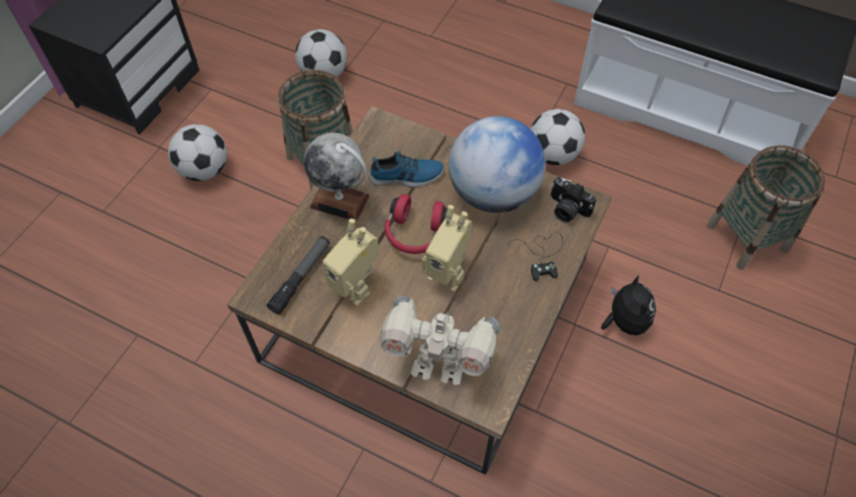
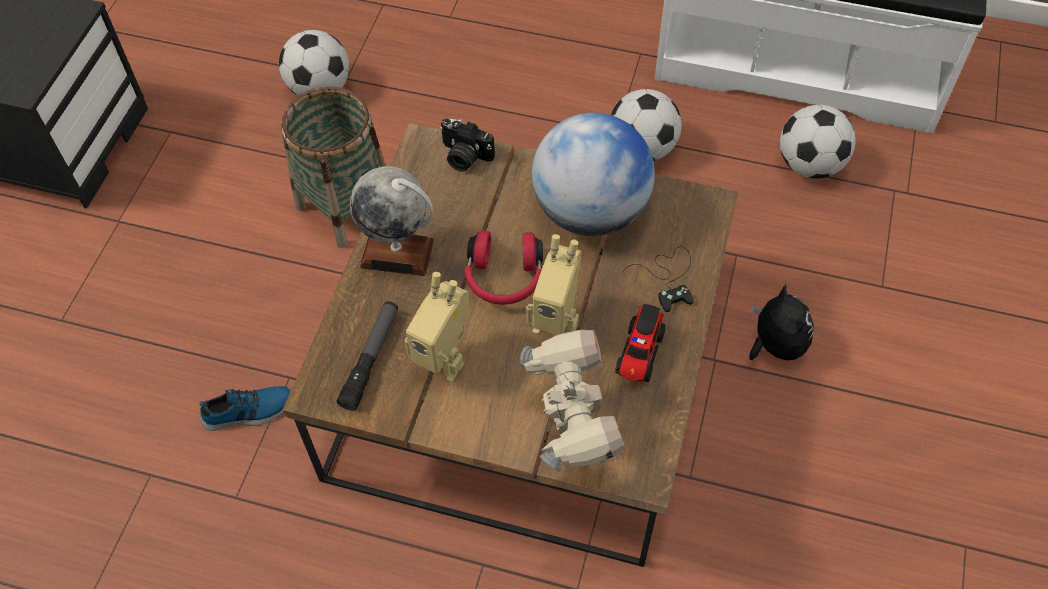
camera: 10 degrees left, 0 degrees up
(204, 170) = (188, 242): football -> football (809, 165)
(406, 176) = (475, 207): shoe -> shoe (248, 412)
(438, 364) = (571, 437): toy robot -> toy robot turned 105 degrees counterclockwise
(506, 311) = (639, 355): none -> toy truck
(566, 209) = (686, 217): camera -> camera (464, 157)
(747, 237) = (903, 215): basket -> none

